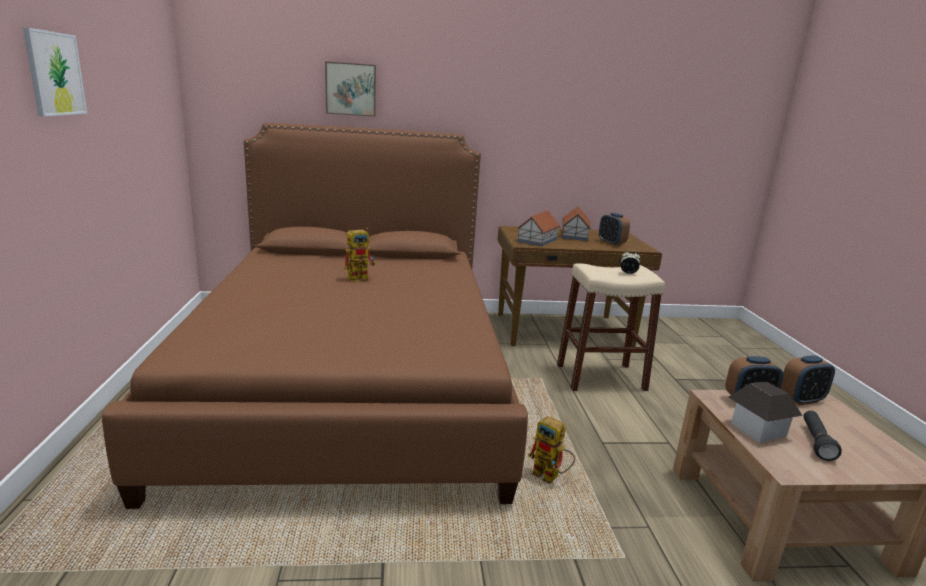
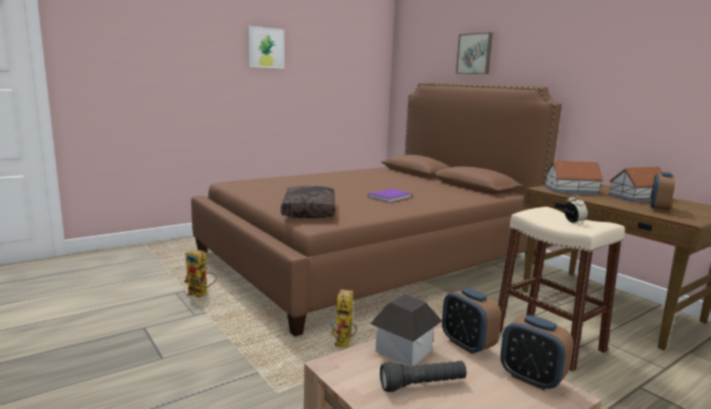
camera: 60 degrees right, 5 degrees down
(361, 278) = (394, 186): toy robot -> toy robot (201, 294)
(409, 294) = (391, 197): none -> purple book
(423, 348) = (310, 211): none -> brown pillow

